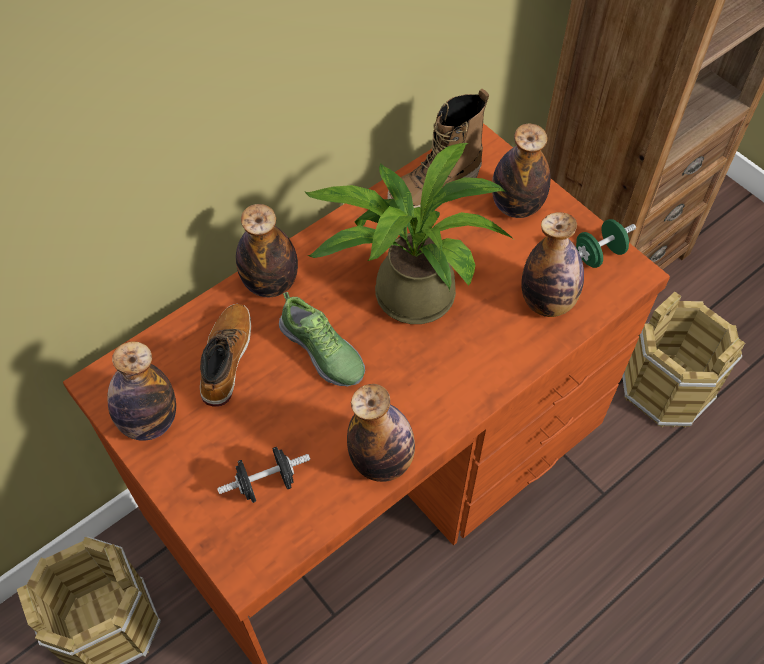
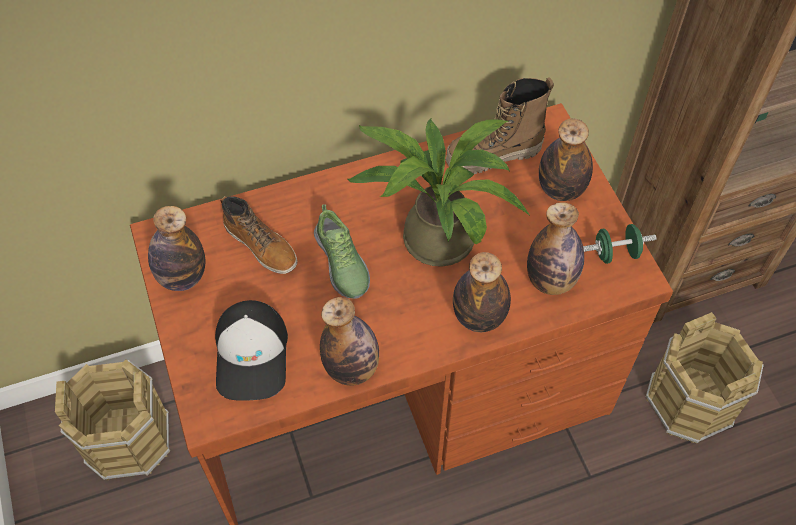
camera: 20 degrees right, 0 degrees up
(225, 359) = (261, 245): boot -> boot turned 105 degrees clockwise
(266, 483) = (252, 355): black dumbbell -> cap
(270, 283) = (323, 194): bottle -> bottle (479, 317)

